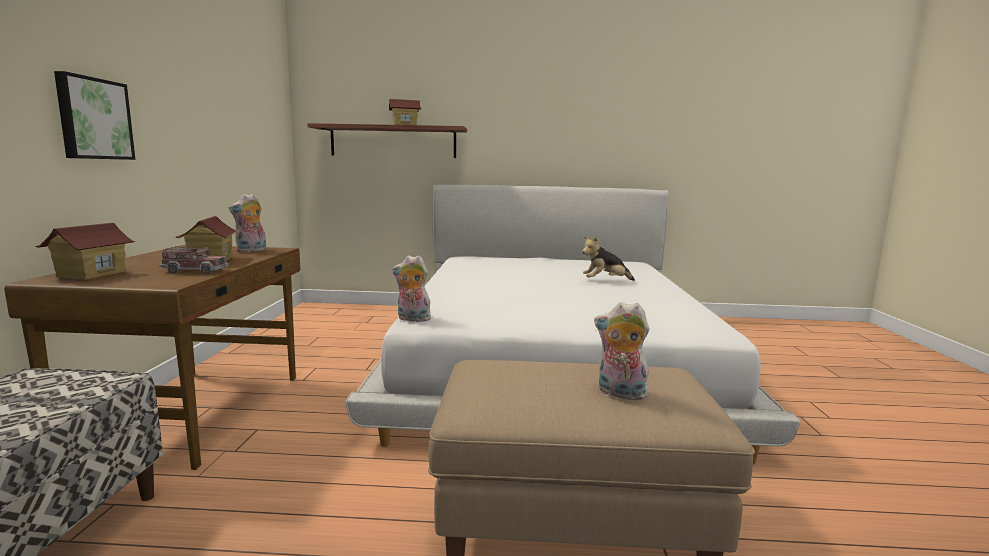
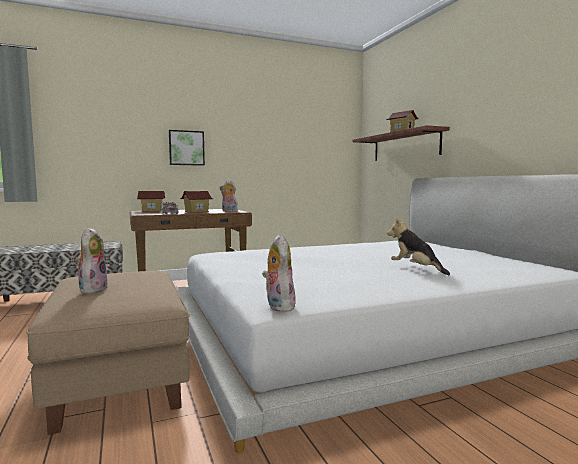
camera: 65 degrees right, 5 degrees down
(412, 319) = (211, 252): plush toy -> plush toy (278, 306)

